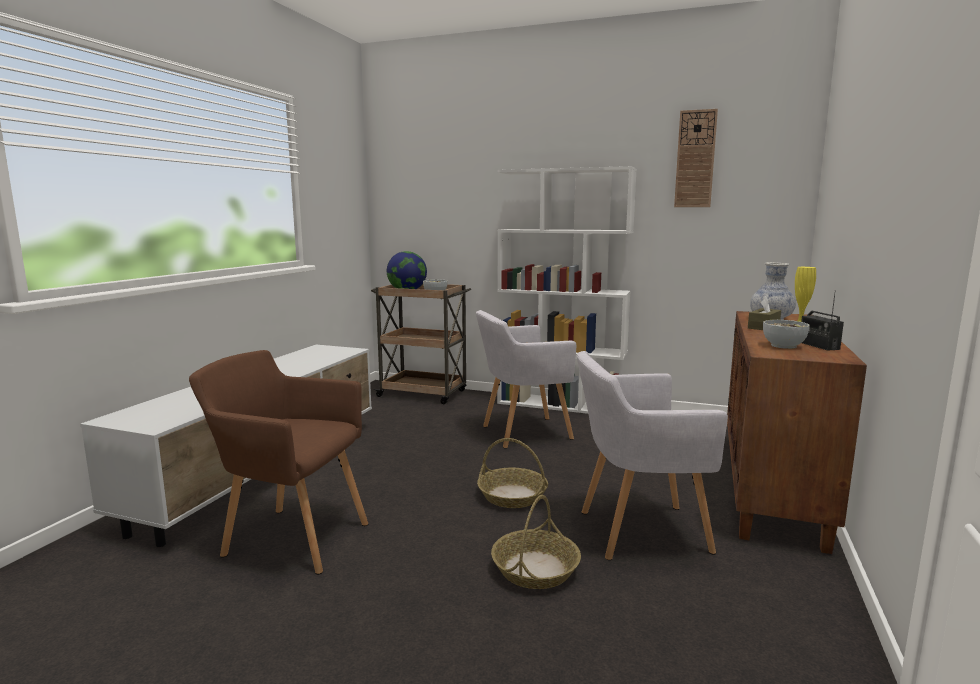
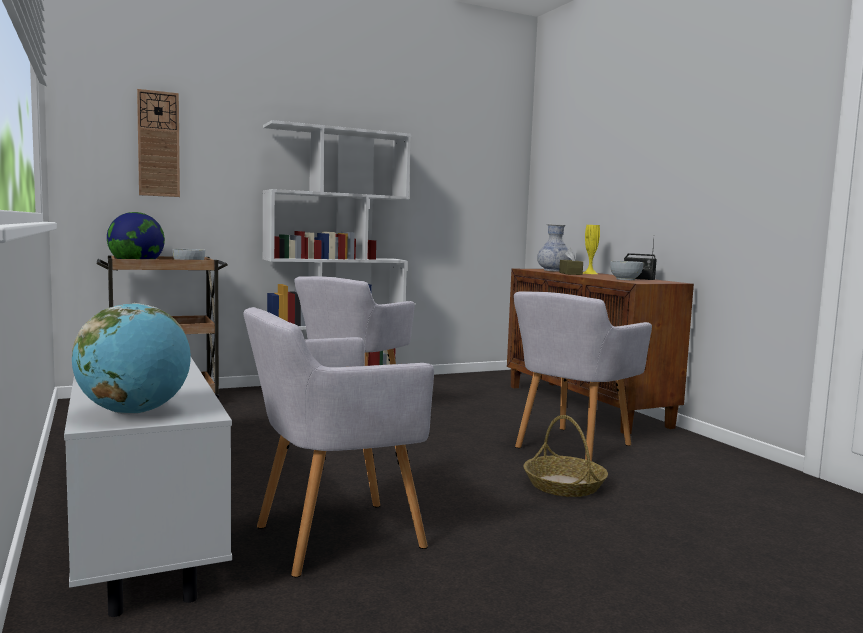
camera: 45 degrees left, 5 degrees down
(141, 416) = (134, 412): none -> globe
(291, 537) = (330, 537): brown armchair -> grey armchair
(513, 496) = (447, 452): basket -> none
(695, 159) = (444, 134): wall clock -> wall clock (158, 144)

